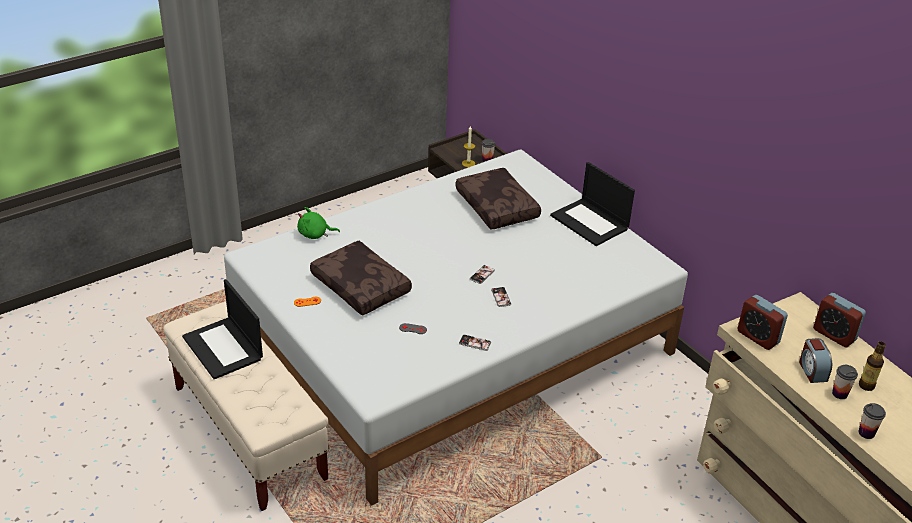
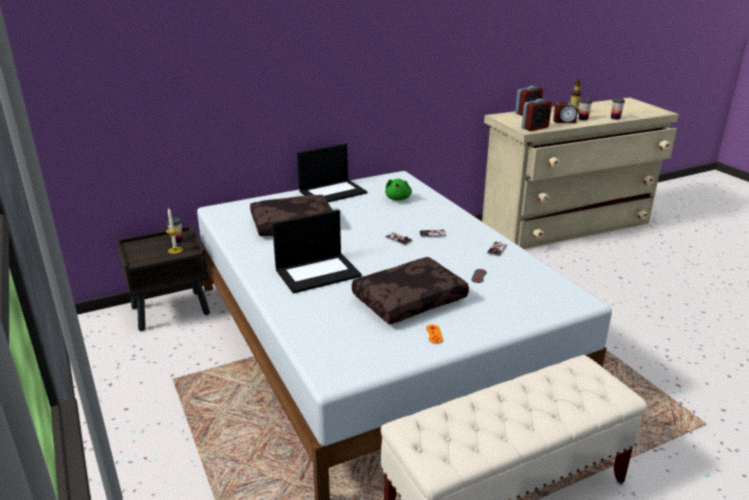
camera: 80 degrees left, 10 degrees down
(224, 348) = (485, 424): laptop -> laptop (318, 272)
(315, 234) = (303, 325): green plush toy -> green plush toy (398, 198)

